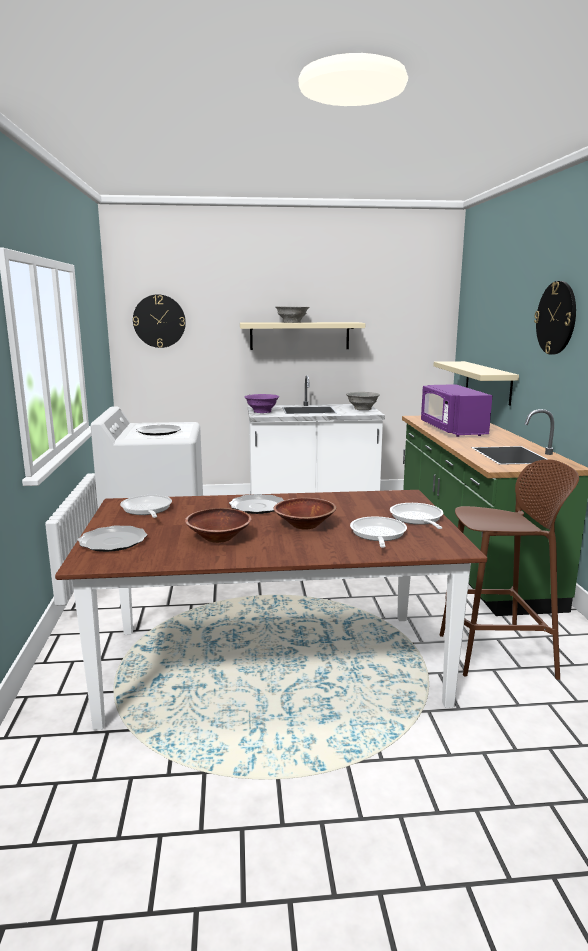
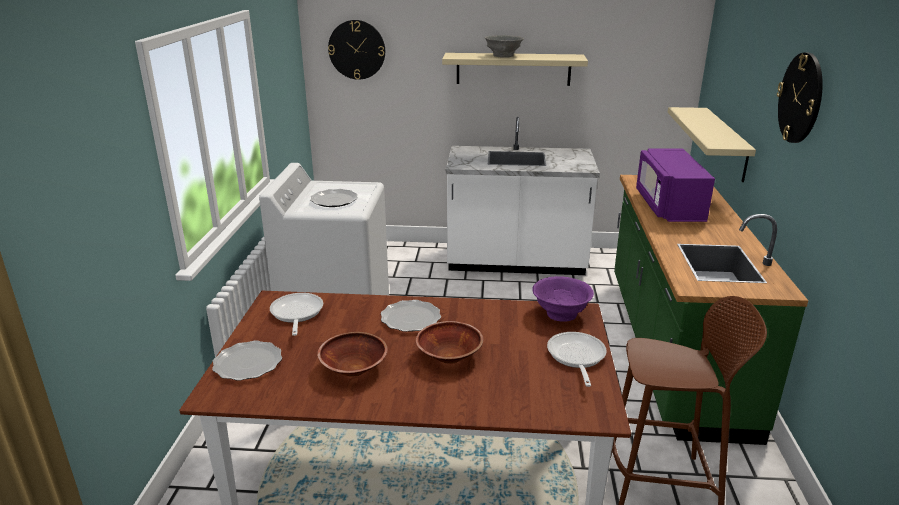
camera: 10 degrees right, 10 degrees up
(261, 412) = (462, 159): purple bowl -> purple bowl (560, 314)
(362, 409) = (577, 160): grey bowl -> none
(377, 535) = (522, 381): frying pan -> none

